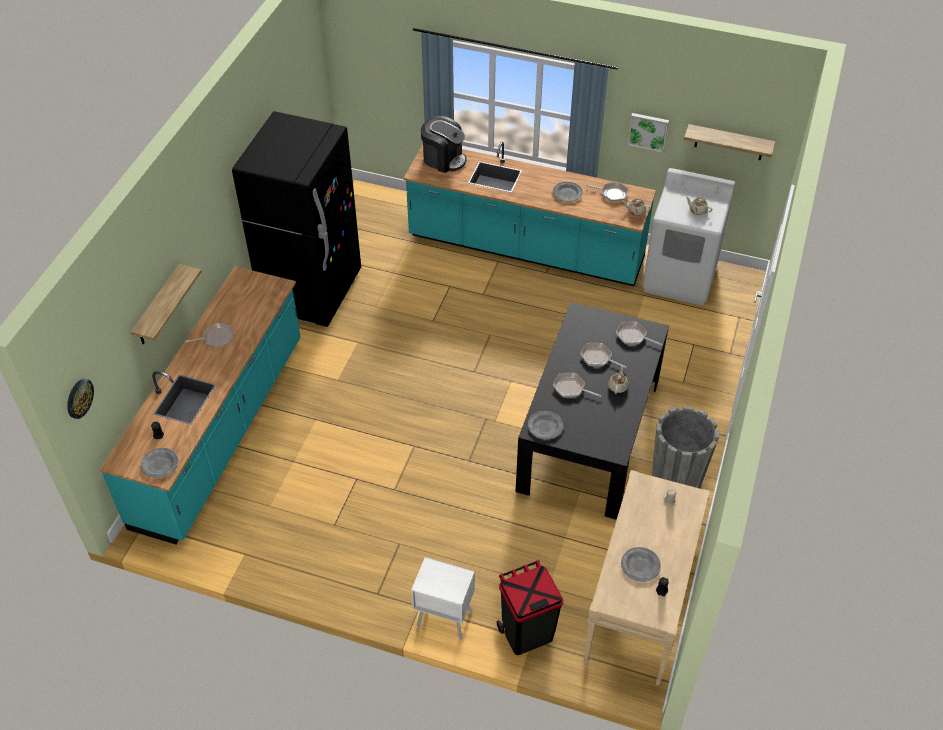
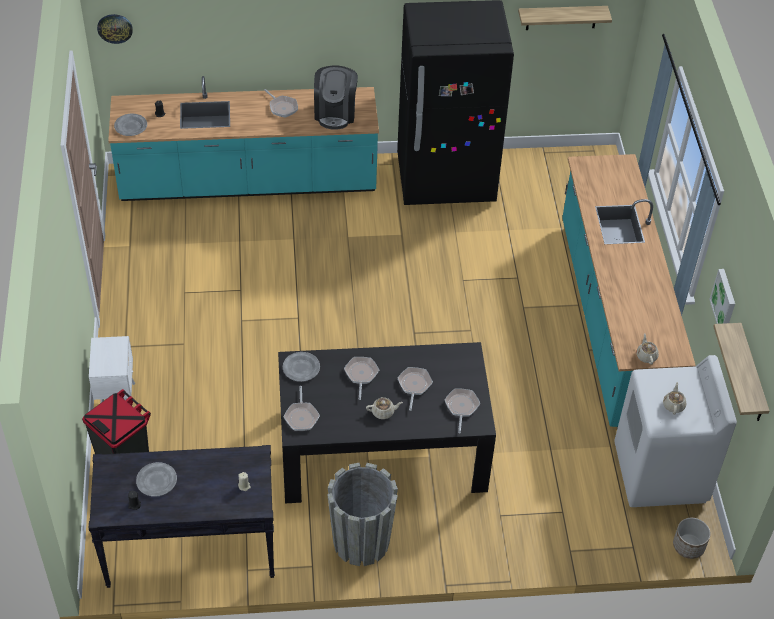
camera: 65 degrees right, 0 degrees up
(158, 307) = (247, 38): shelf -> shelf (561, 17)
(443, 159) = (617, 177): coffee machine -> coffee machine (335, 113)
(567, 193) = (634, 289): grey plate -> none
(612, 193) = (661, 327): frying pan -> frying pan (301, 416)
(639, 606) = (190, 549): beige console table -> black console table
(748, 288) = (688, 546): none -> planter

